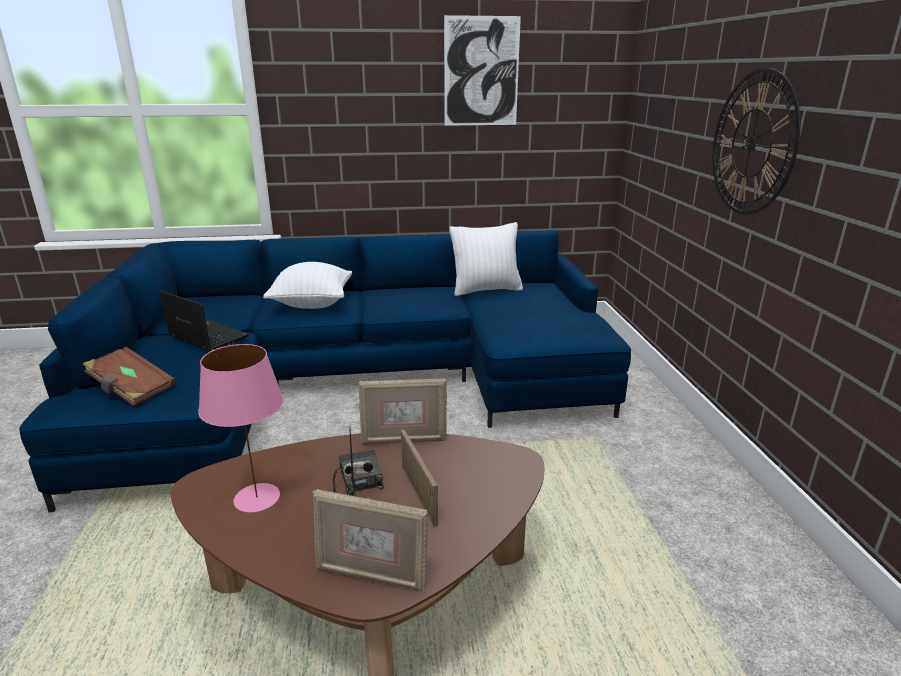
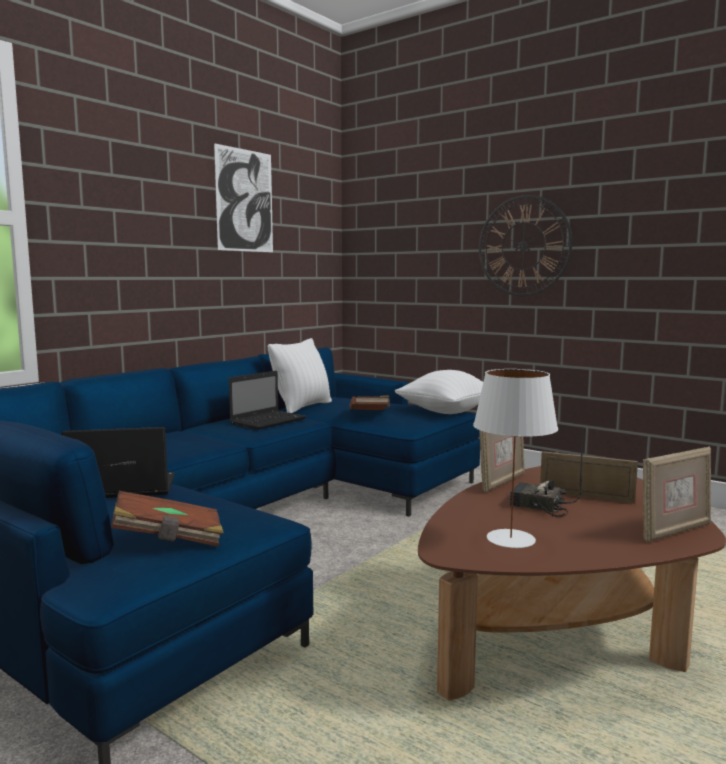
camera: 45 degrees left, 15 degrees down
(256, 498) = (510, 539): pink table lamp -> white table lamp
(312, 303) = (166, 444): white pillow -> white pillow (445, 412)
(422, 300) = (269, 421): none -> laptop
(509, 317) = (370, 415): none -> brown book

